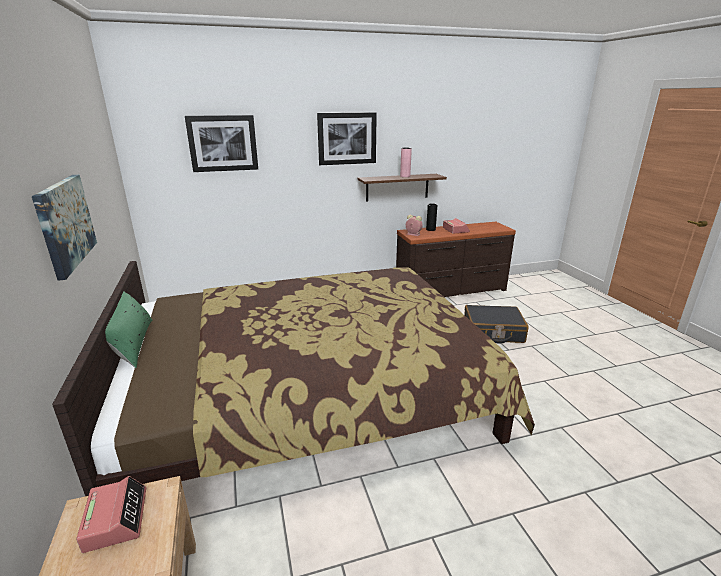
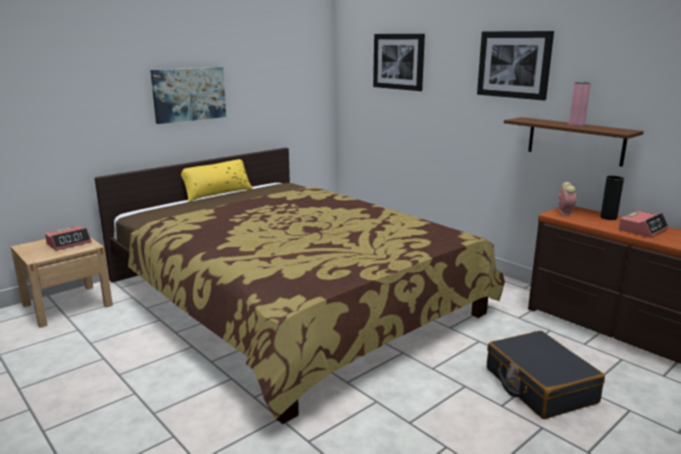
camera: 65 degrees right, 5 degrees down
(131, 343) = (217, 193): green pillow -> yellow pillow

